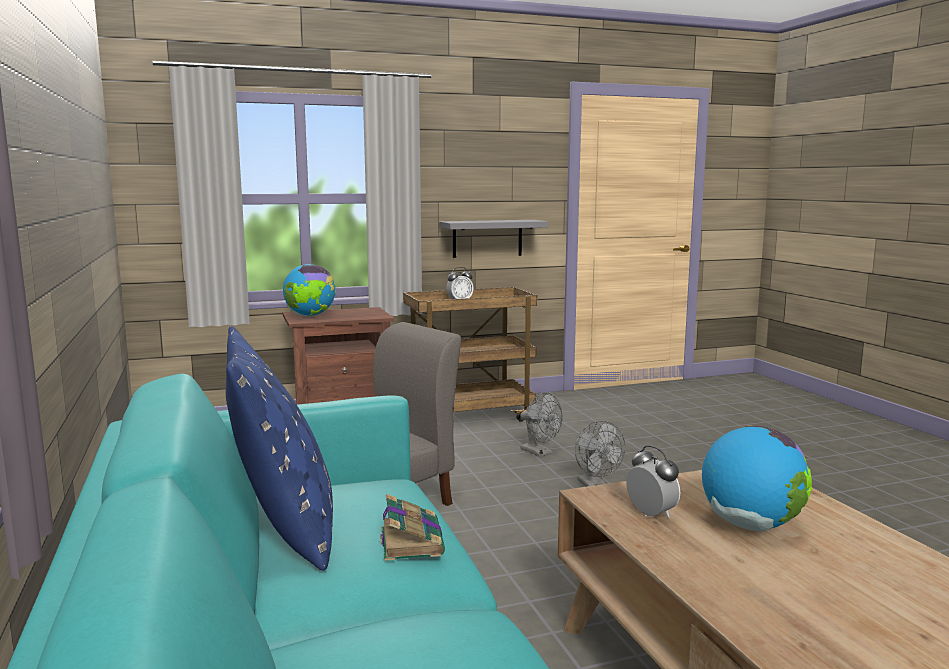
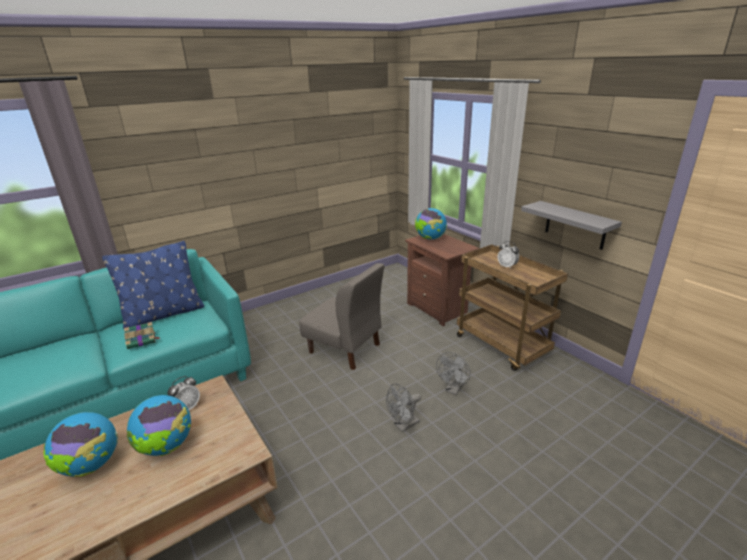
camera: 75 degrees right, 15 degrees up
(810, 589) = (91, 465): none -> globe

